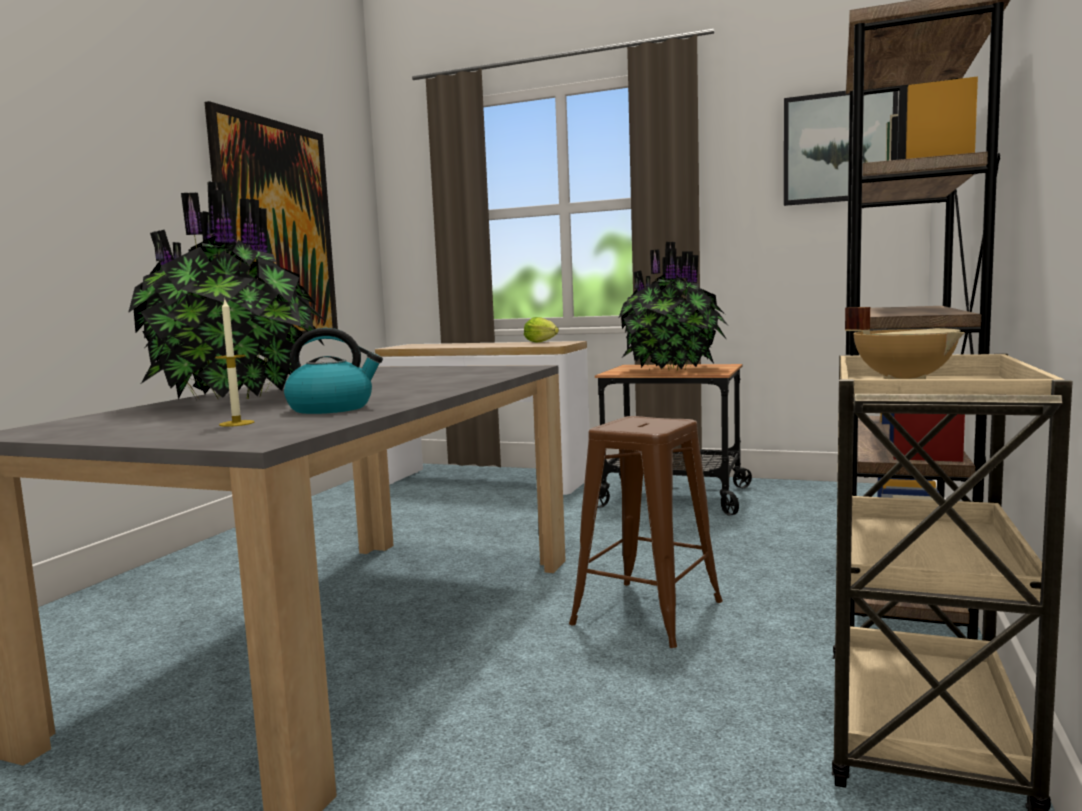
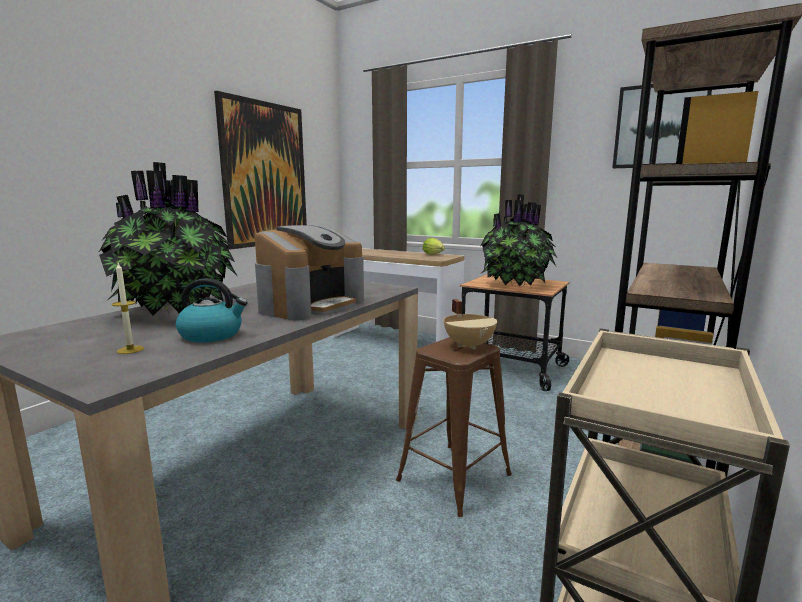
camera: 10 degrees right, 5 degrees up
(430, 383) = (311, 305): none -> coffee machine
(904, 380) = (647, 365): beige cooking pot -> beige cooking pot (469, 345)

